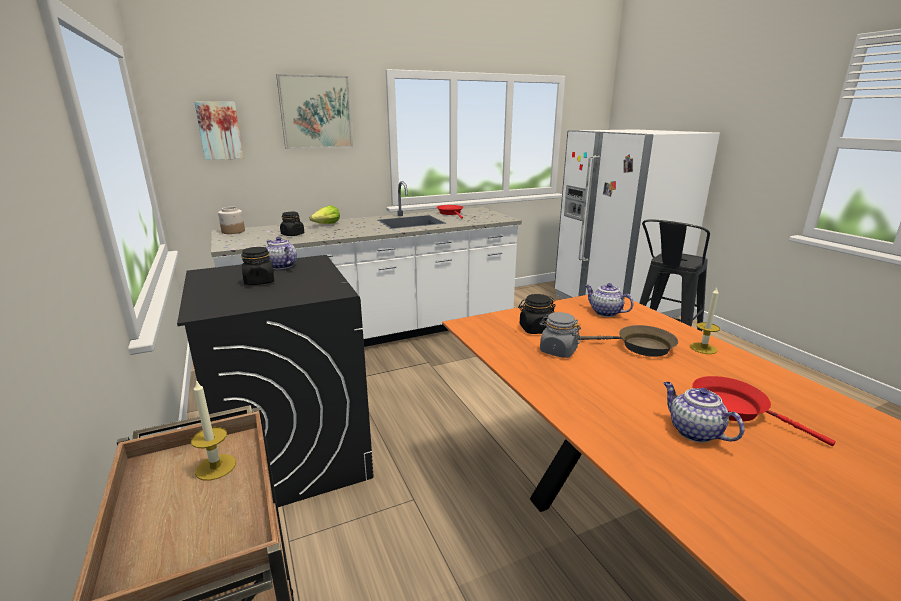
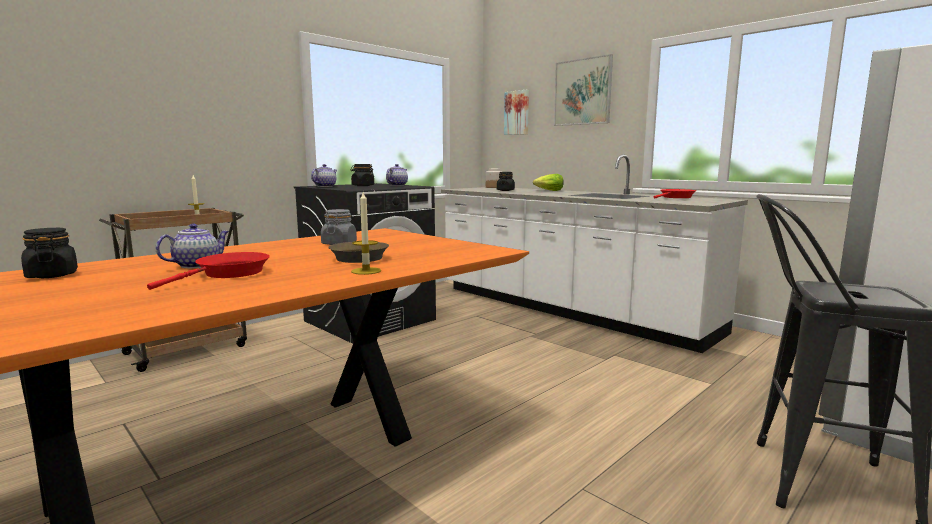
camera: 70 degrees right, 10 degrees down
(535, 329) = (383, 239): black jar -> black jar (52, 275)
(605, 312) = (446, 250): teapot -> teapot (325, 186)

